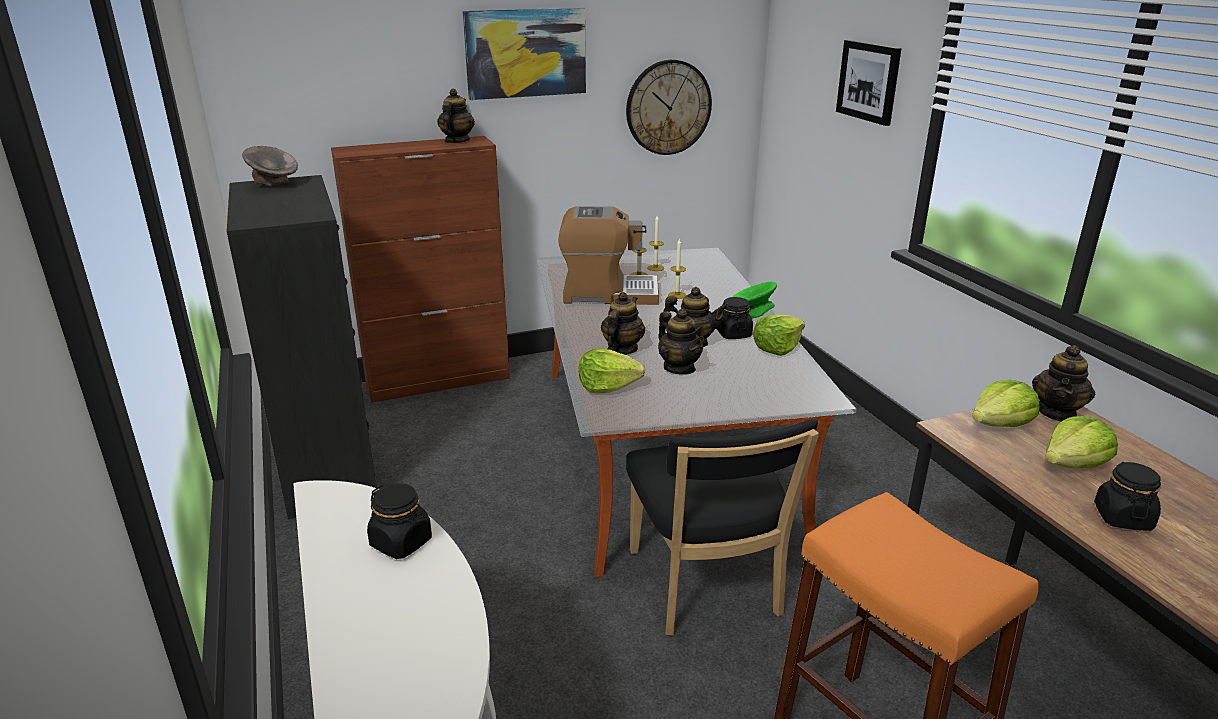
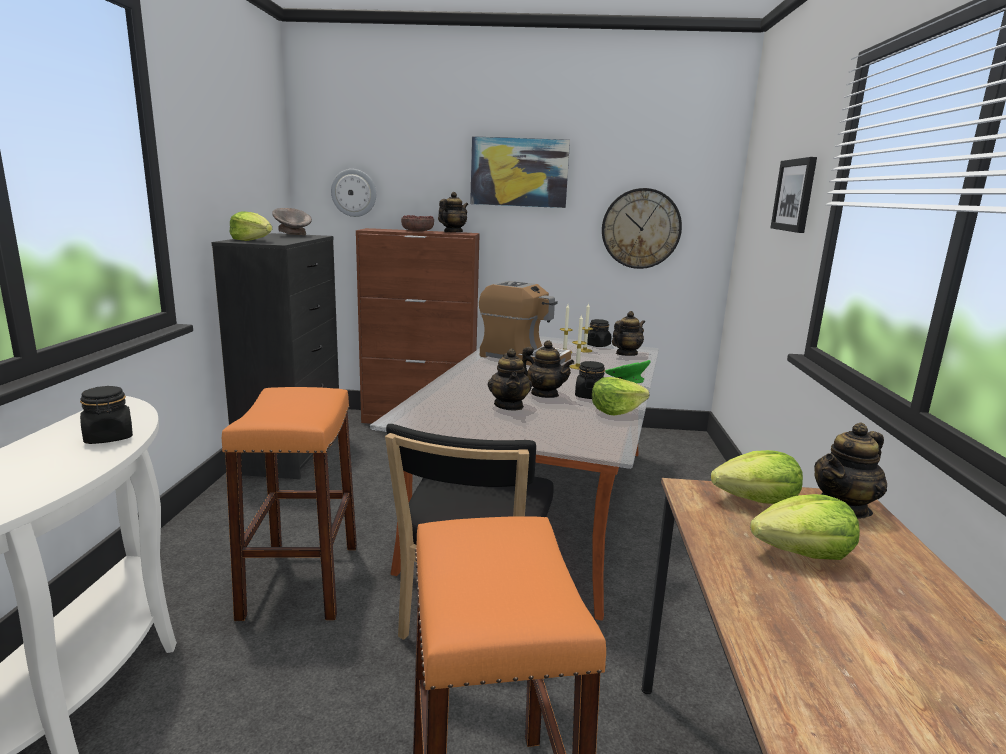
camera: 25 degrees right, 10 degrees down
(305, 100) = (354, 193): none -> wall clock
(413, 146) = (417, 231): none -> bowl
(513, 615) = (301, 580): none -> orange stool
(607, 386) = (434, 404): lettuce -> lettuce (252, 240)
(622, 349) = (481, 387): teapot -> teapot (626, 354)
(1122, 517) = (804, 617): black jar -> black jar (597, 345)

